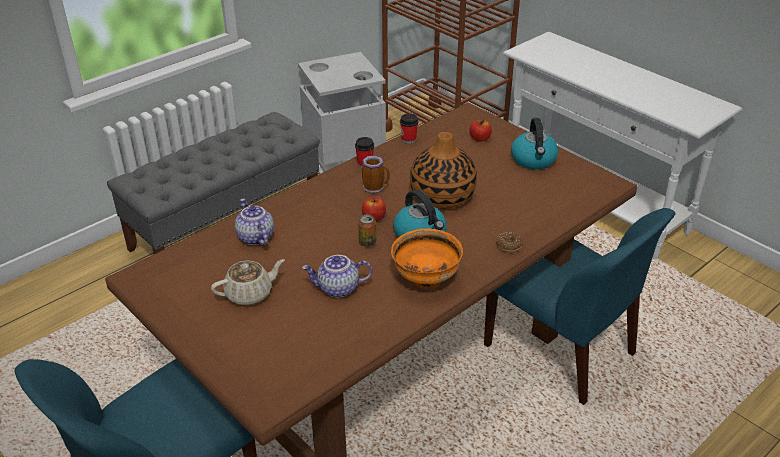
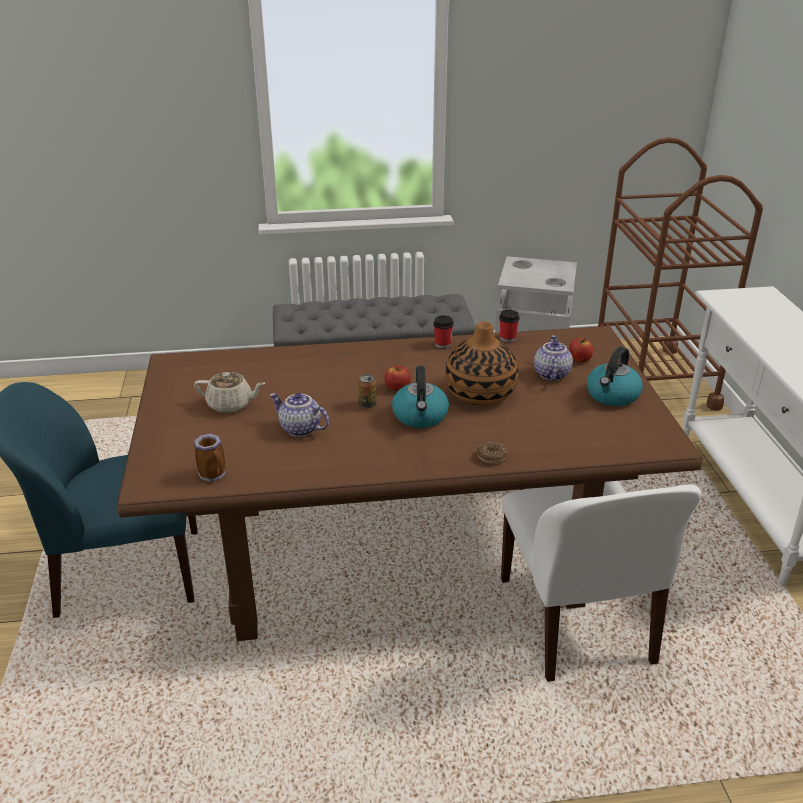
camera: 35 degrees right, 5 degrees down
(254, 237) = (284, 366): teapot -> teapot (550, 374)
(375, 187) = (429, 365): mug -> mug (214, 475)
(426, 281) = (379, 453): orange bowl -> none
(562, 351) = (577, 622): blue chair -> white chair

